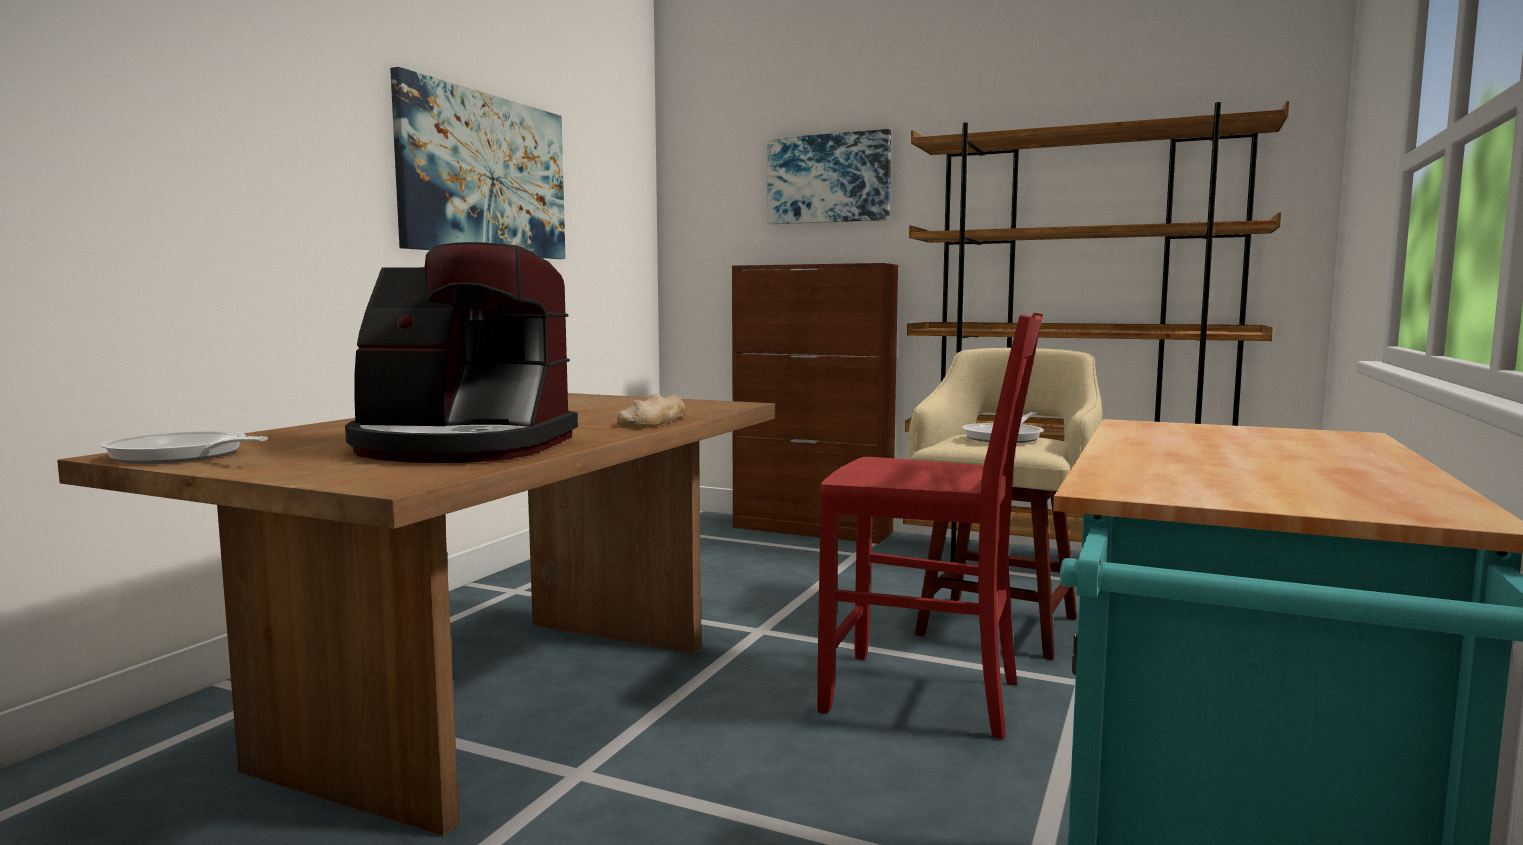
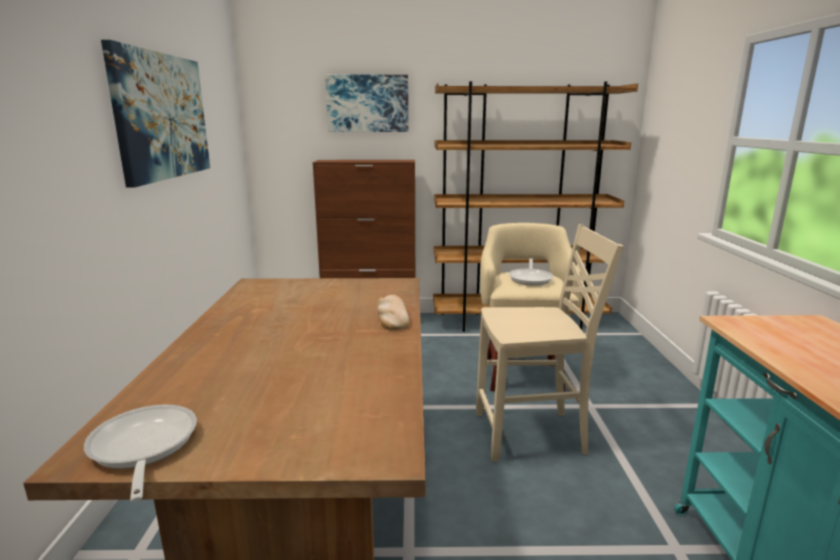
camera: 25 degrees left, 10 degrees up
(183, 456) = (142, 448): frying pan -> frying pan turned 60 degrees clockwise
(462, 447) = (336, 382): coffee machine -> none
(926, 696) = (532, 435): red chair -> beige chair

